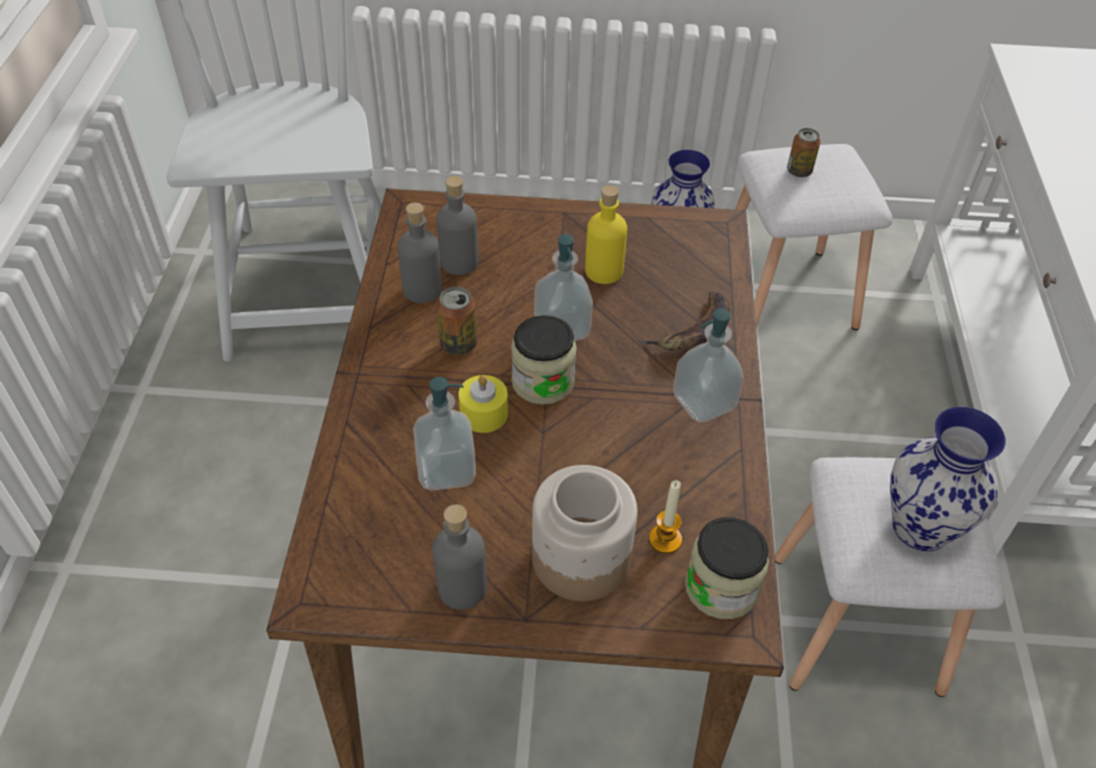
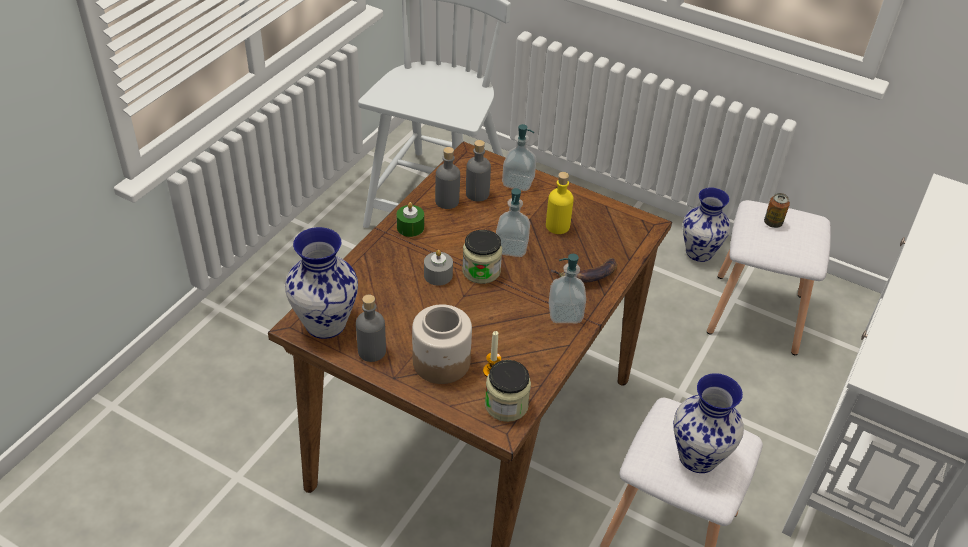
camera: 25 degrees right, 5 degrees down
(355, 573) = (324, 324): none -> vase
(392, 351) = (410, 227): none -> green candle
(446, 470) = (400, 294): soap dispenser -> soap dispenser (518, 182)
(458, 344) = (448, 236): can -> none
(483, 414) = (438, 275): yellow candle -> grey candle

